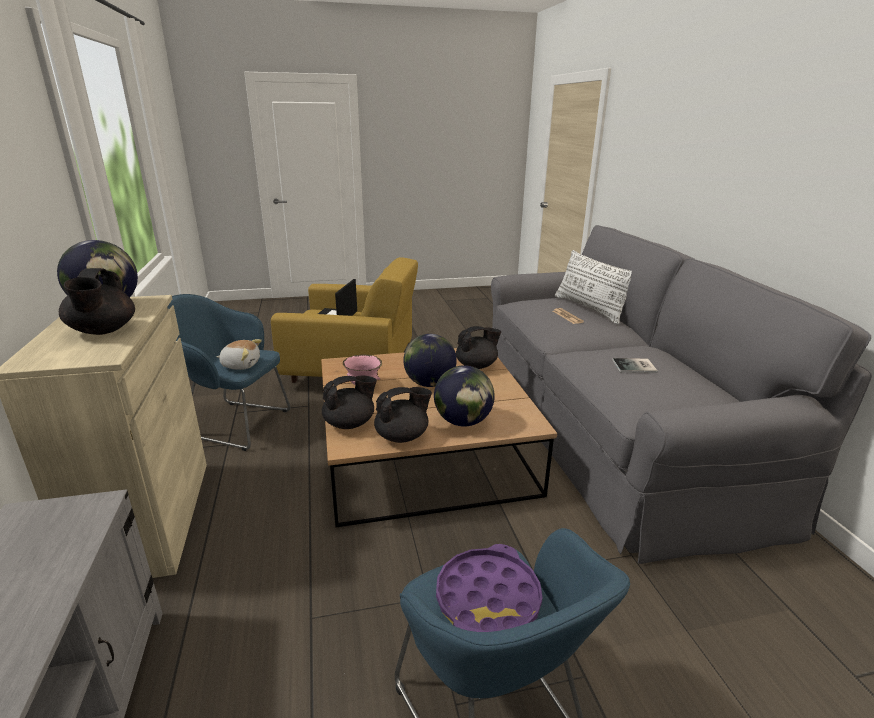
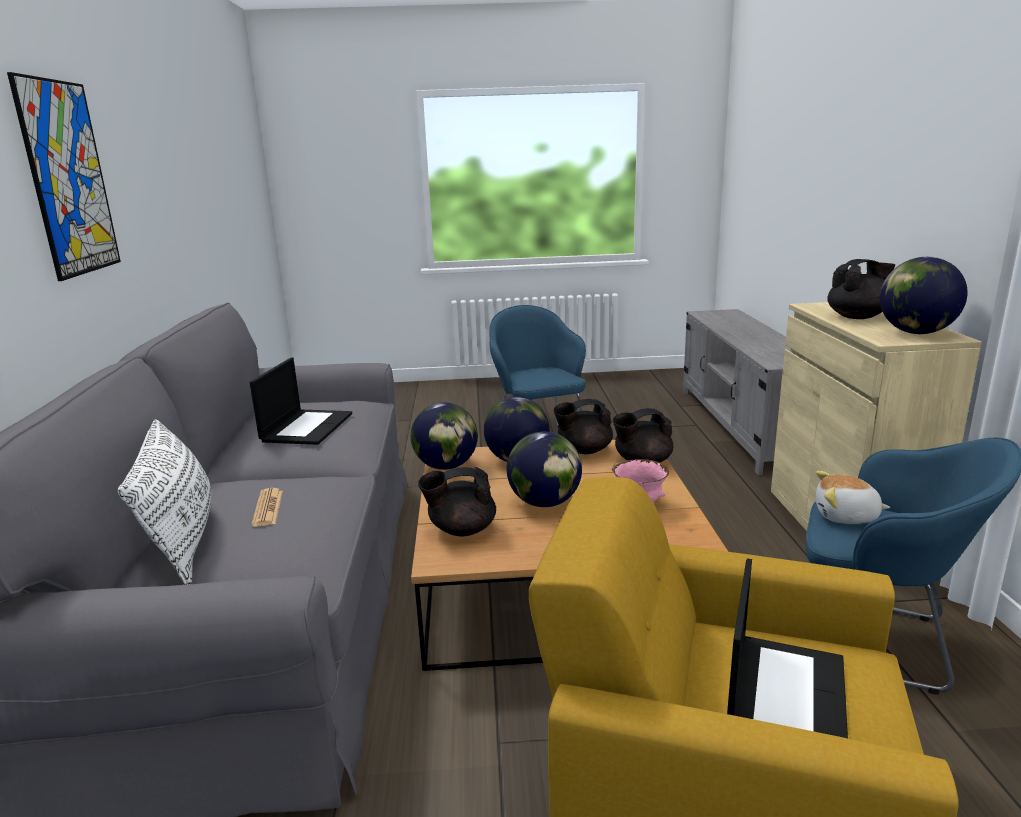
camera: 170 degrees left, 5 degrees down
(103, 331) = (858, 317): black teapot -> black teapot turned 75 degrees clockwise
(488, 599) = (541, 374): purple tray -> none
(522, 412) = (446, 466): none -> globe
(635, 367) = (307, 427): book -> laptop
(770, 142) = (69, 179): none -> picture

